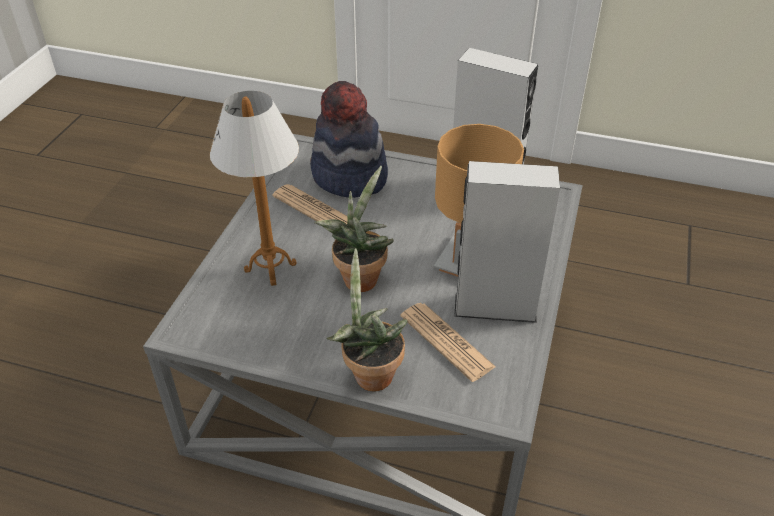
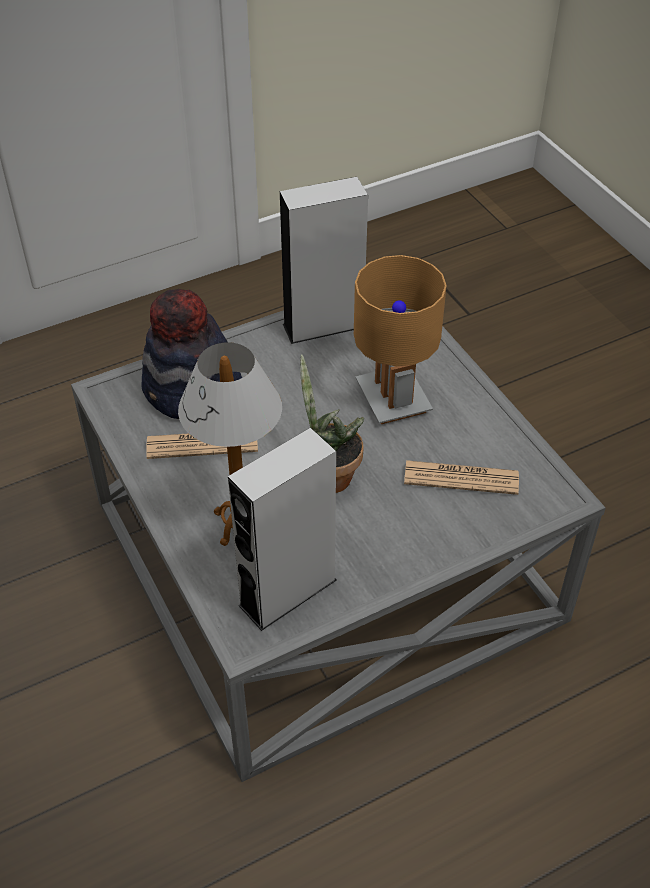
camera: 45 degrees left, 5 degrees up
(369, 373) = (441, 547): potted plant -> none
(495, 307) = (460, 424): grey speaker -> grey speaker (287, 592)

